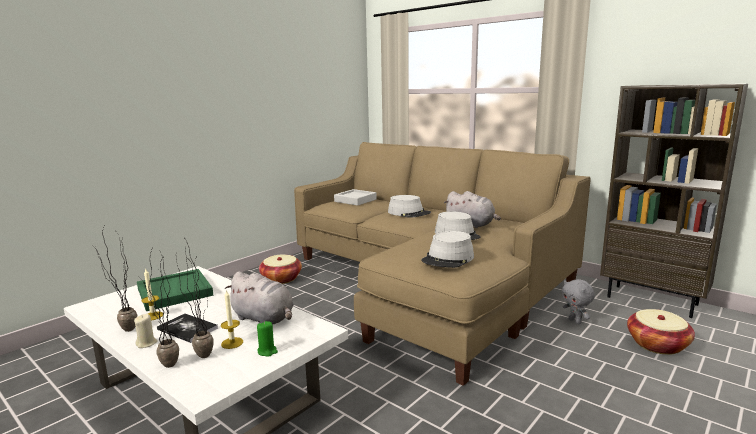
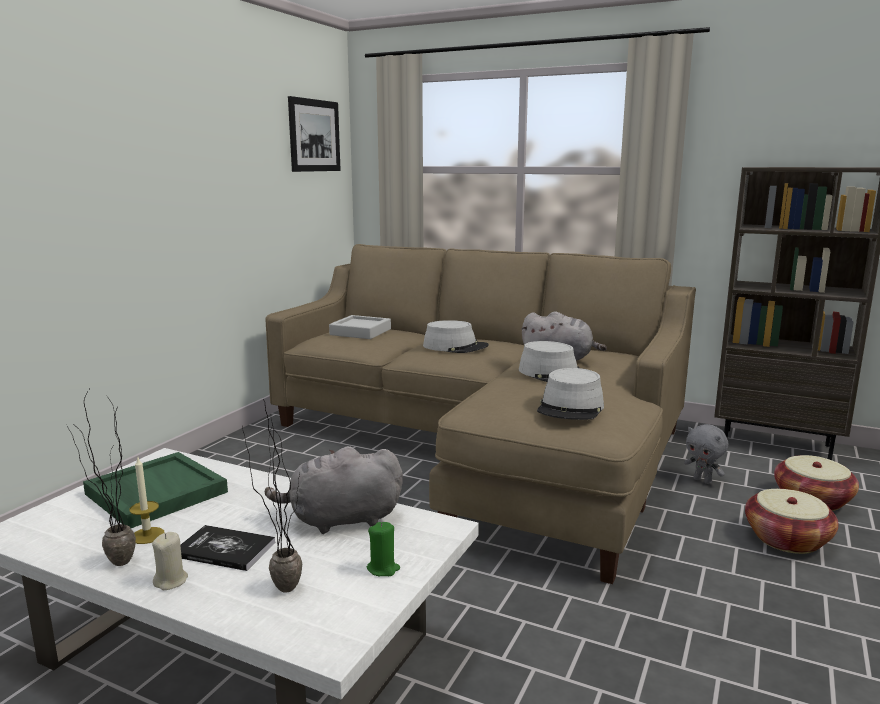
camera: 15 degrees left, 0 degrees up
(168, 369) = (241, 617): potted plant -> none
(232, 343) = (317, 563): candle -> none
(264, 319) = (340, 520): grey plush toy -> grey plush toy turned 150 degrees clockwise
(281, 279) = (261, 459): basket -> basket (787, 539)
(338, 70) = (314, 135): none -> picture

